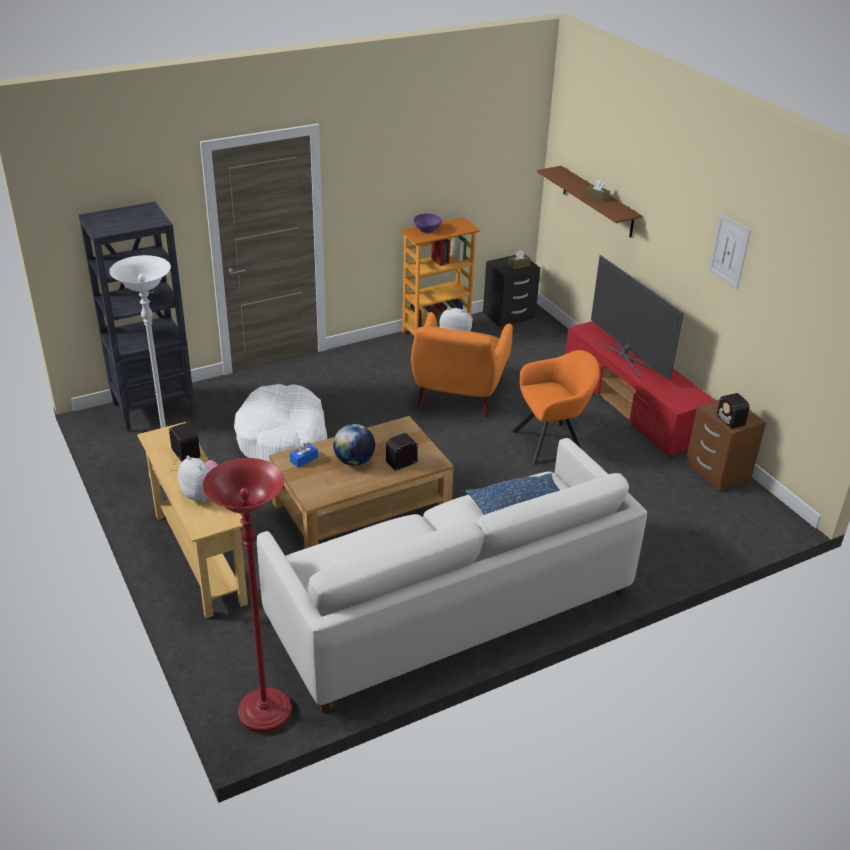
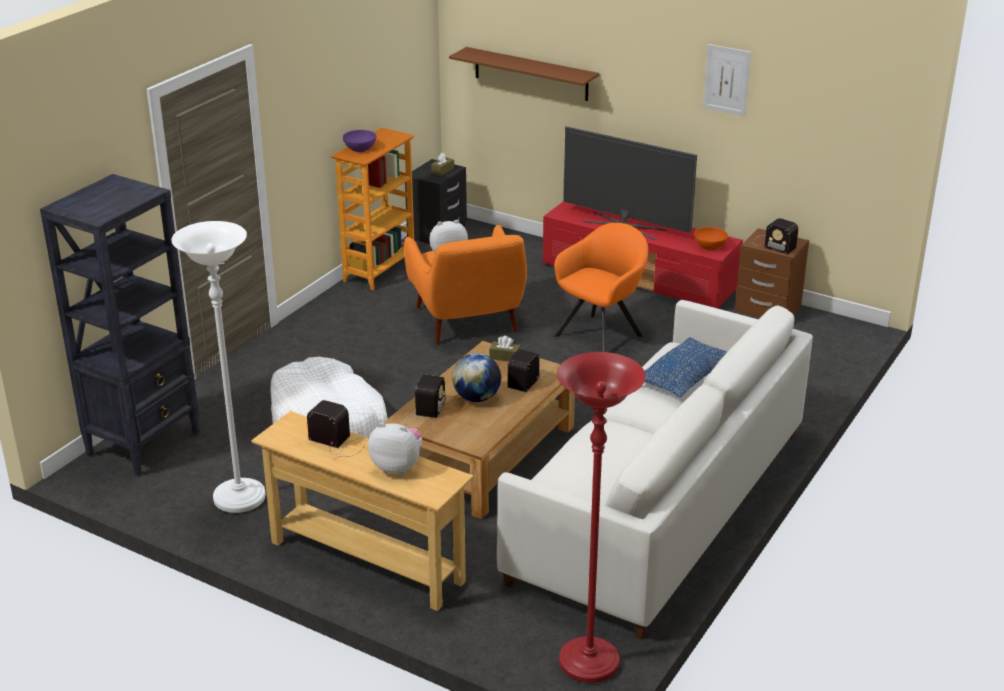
camera: 30 degrees left, 5 degrees down
(304, 459) = (424, 414): blue tissue box -> radio
(597, 198) = (539, 67): brown tissue box -> brown tissue box (504, 357)
(681, 398) = (710, 246): none -> orange bowl

